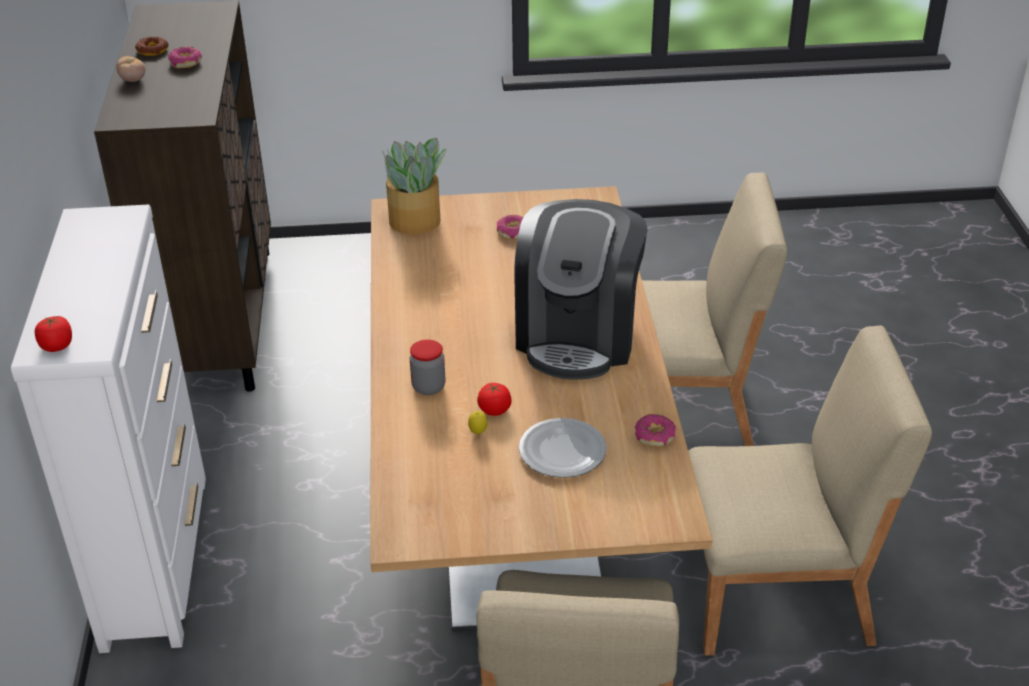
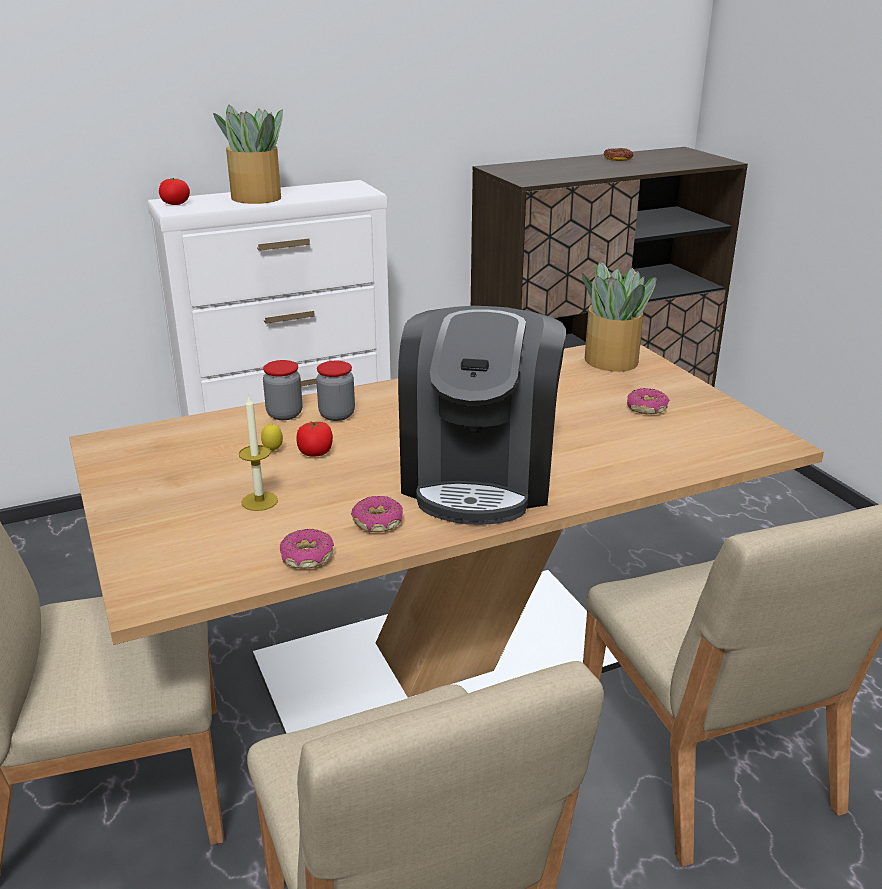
camera: 70 degrees right, 10 degrees down
(86, 286) = (256, 198): none -> potted plant
(133, 80) = (562, 162): tomato -> none
(186, 63) = (611, 167): donut -> donut (377, 522)
(408, 417) = (284, 414): none -> jar
(562, 450) = (259, 501): plate -> candle
(578, 335) = (479, 476): coffee machine -> coffee machine turned 75 degrees counterclockwise

